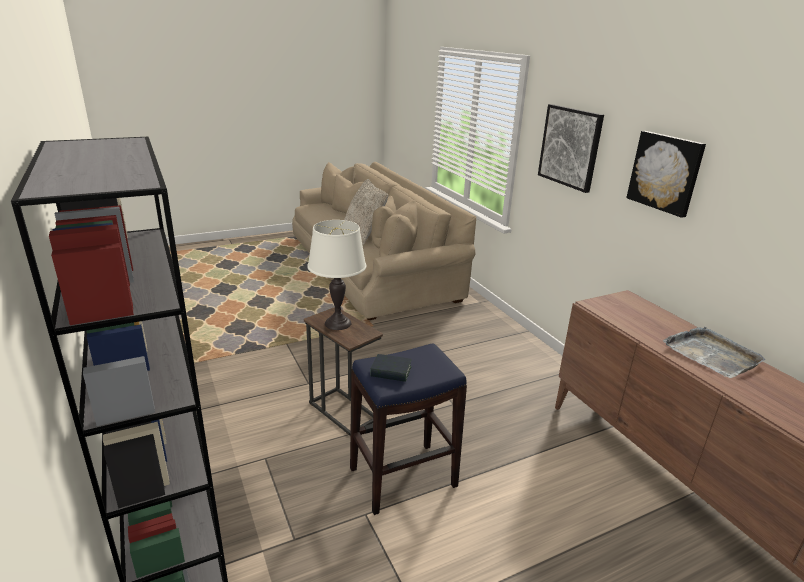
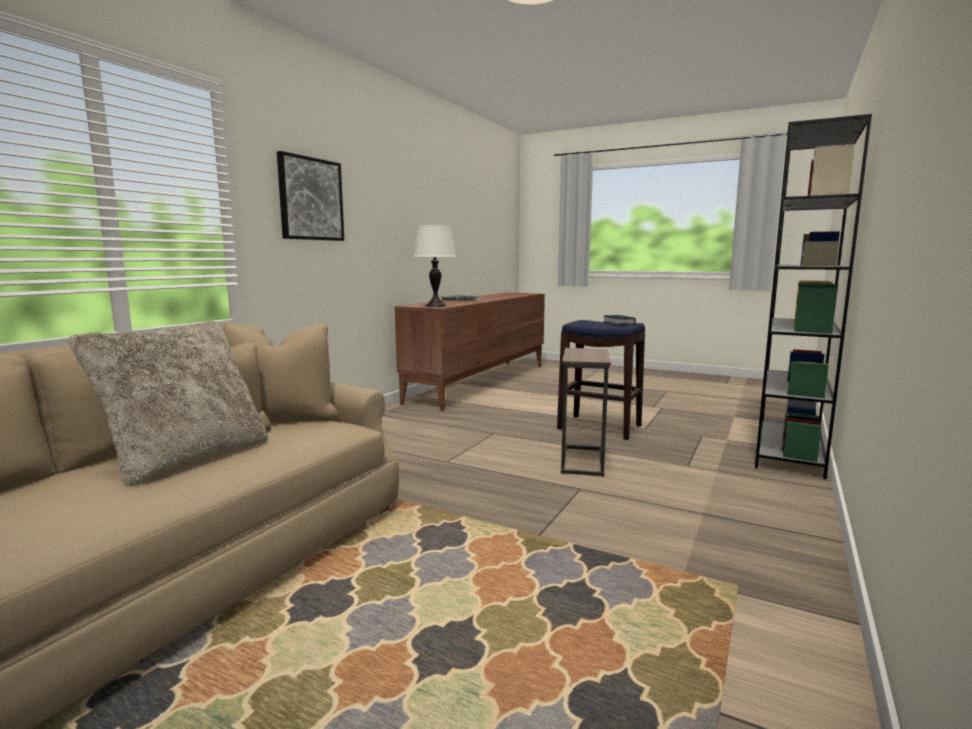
camera: 125 degrees left, 15 degrees down
(338, 323) = (586, 355): white table lamp -> white table lamp (435, 306)
(665, 172) = (388, 207): picture -> none

